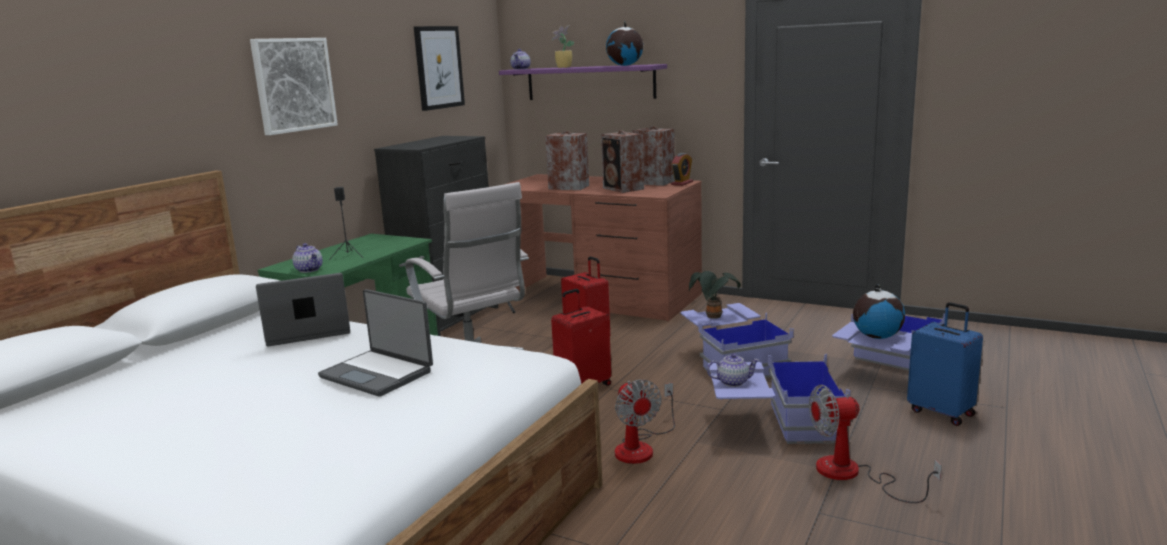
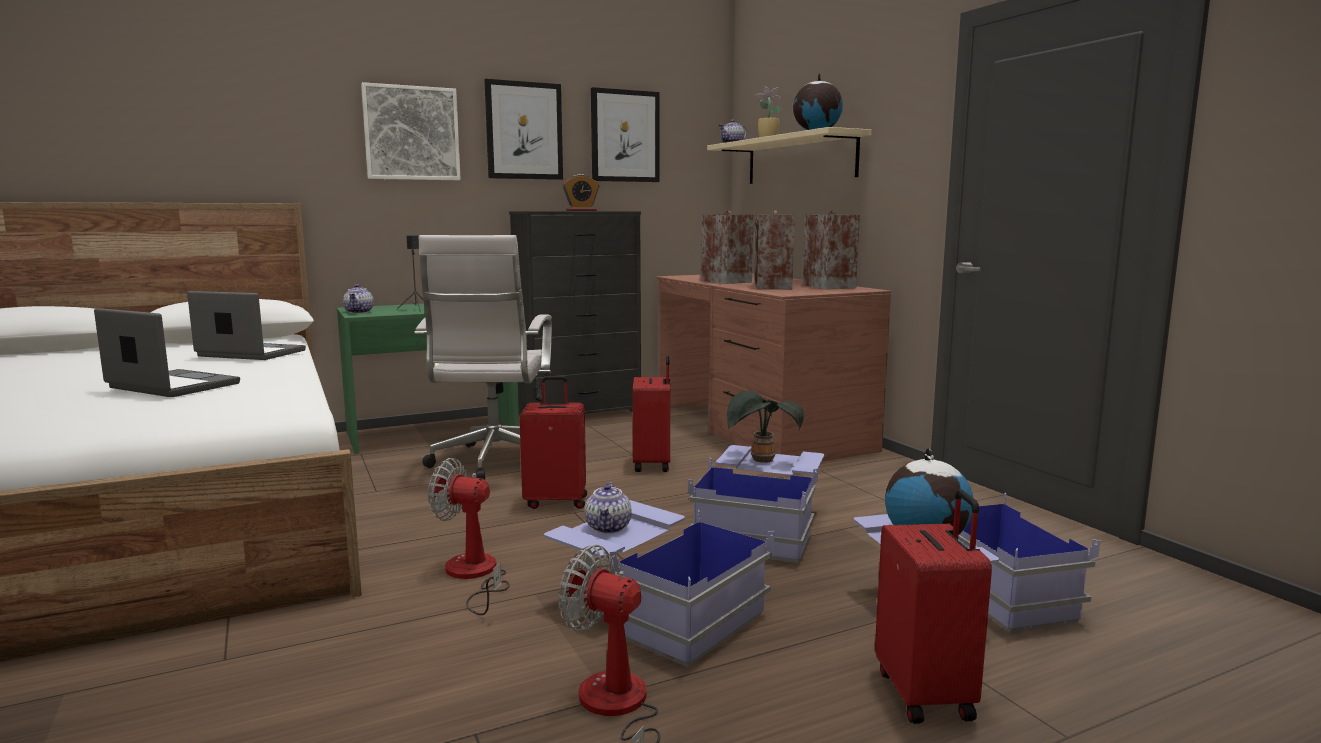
camera: 35 degrees right, 5 degrees down
(373, 71) = (524, 131): none -> picture
(378, 374) = (171, 386): laptop -> laptop turned 135 degrees clockwise
(590, 83) = (799, 160): purple shelf -> beige shelf
(640, 447) = (474, 576): fan -> fan turned 90 degrees clockwise
(682, 183) = (856, 289): alarm clock -> alarm clock (581, 211)
(733, 382) = (609, 528): teapot -> teapot turned 60 degrees clockwise
(941, 412) = (927, 694): blue suitcase -> red suitcase

